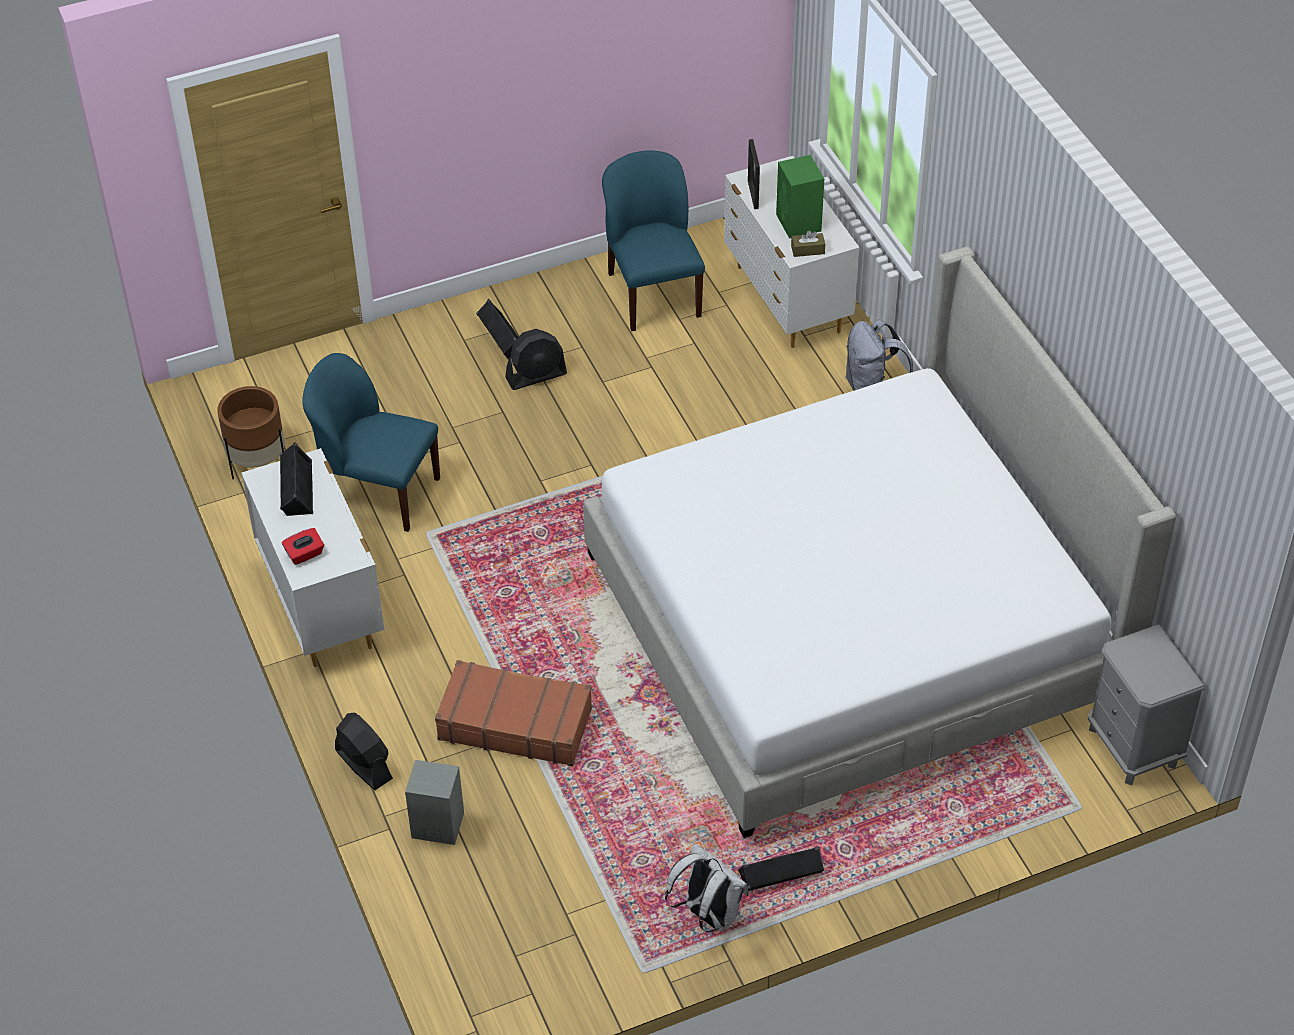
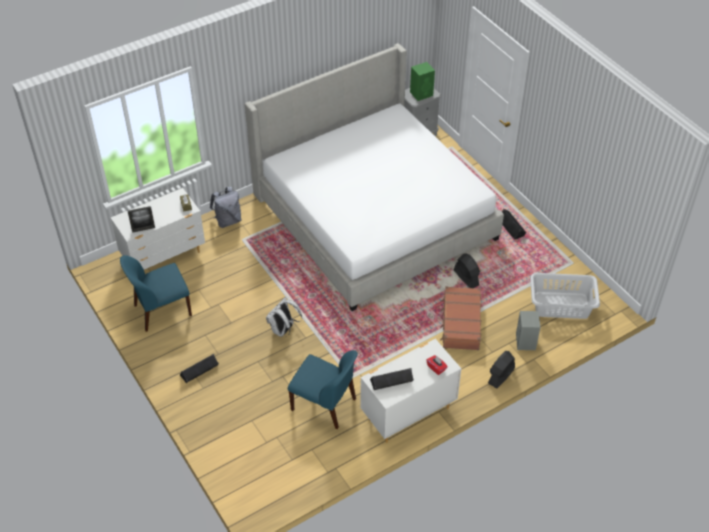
camera: 100 degrees left, 0 degrees up
(258, 463) = (312, 466): brown planter -> none
(378, 492) = (325, 405): blue chair -> blue chair turned 75 degrees counterclockwise
(519, 916) = (561, 305): none -> grey laundry basket
(536, 376) = (229, 351): black fan -> black fan (466, 278)
(708, 914) = (538, 246): white backpack -> white backpack (283, 330)
(799, 223) = (165, 210): green speaker -> green speaker (422, 93)

